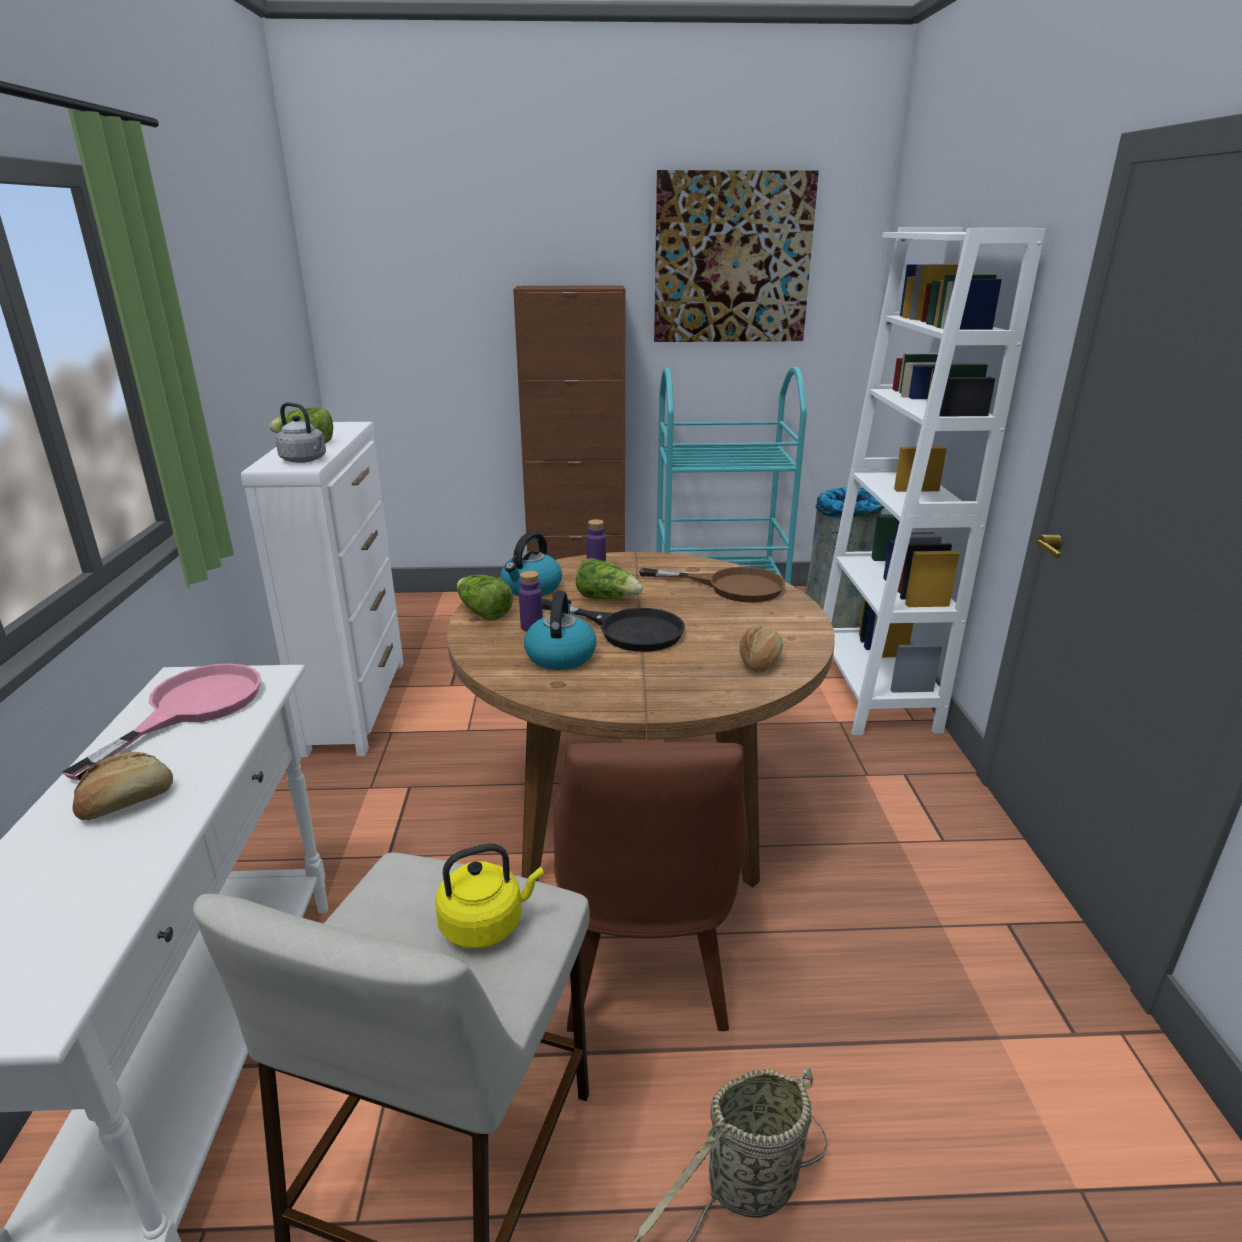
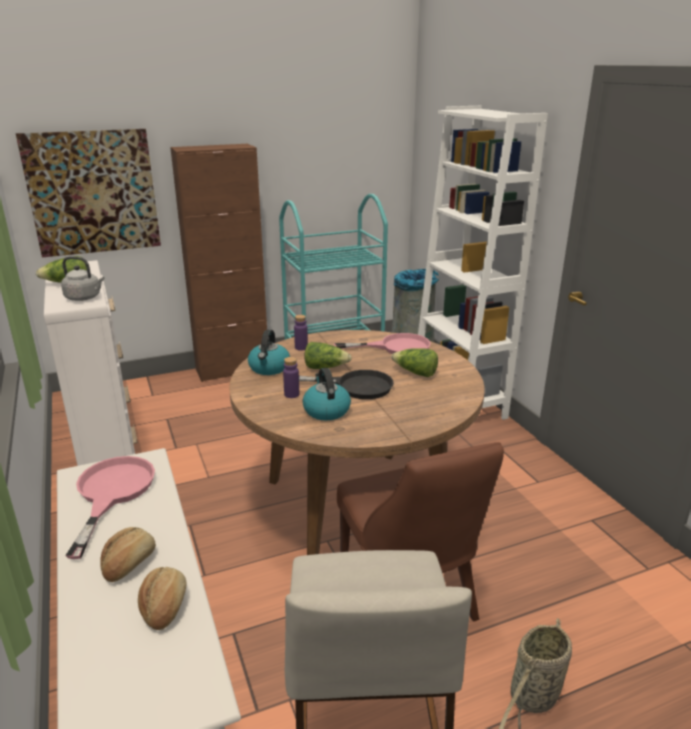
camera: 20 degrees left, 0 degrees up
(483, 612) = (250, 390): lettuce -> lettuce (415, 373)
(486, 924) = (394, 580): yellow kettle -> none
(731, 586) = (395, 347): brown frying pan -> pink frying pan
(732, 259) = (319, 122): picture -> picture (93, 193)
(759, 661) = (447, 392): bread -> bread (164, 607)

